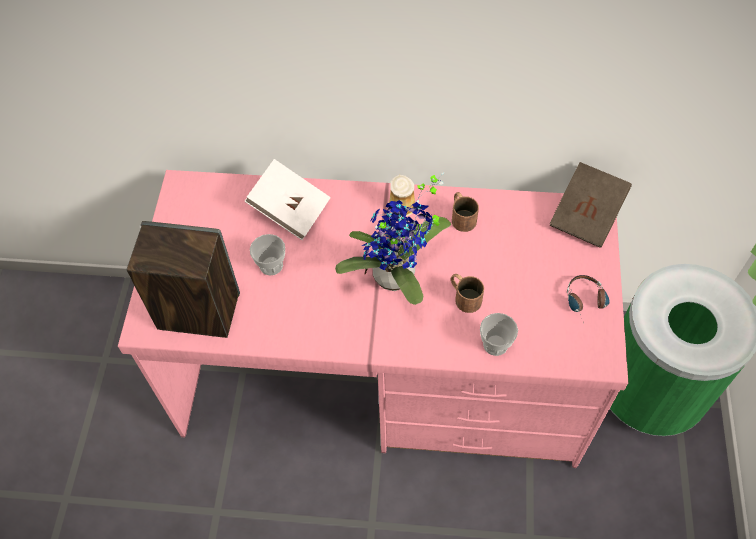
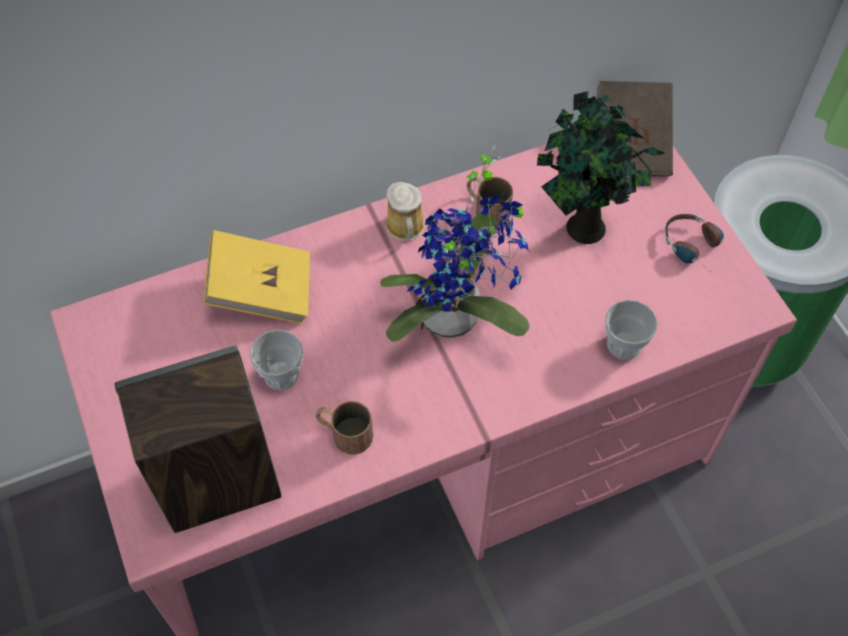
camera: 30 degrees left, 0 degrees up
(290, 209) = (261, 291): white book -> yellow book
(464, 296) = (550, 303): brown mug -> brown mug (344, 432)
(516, 257) = (582, 229): none -> potted plant

